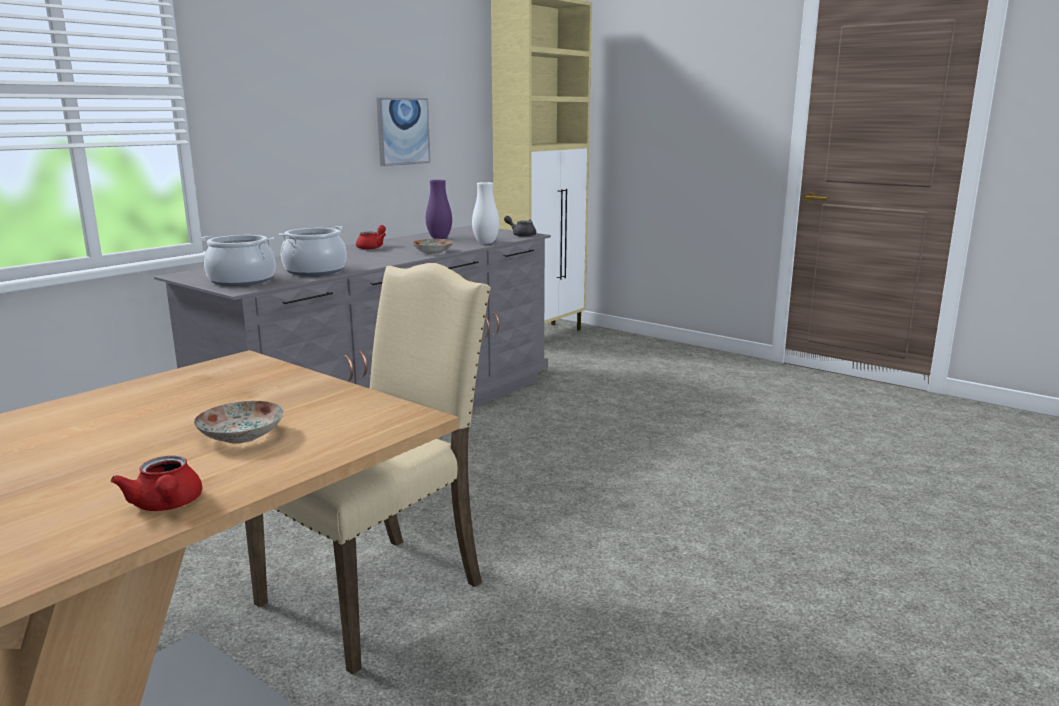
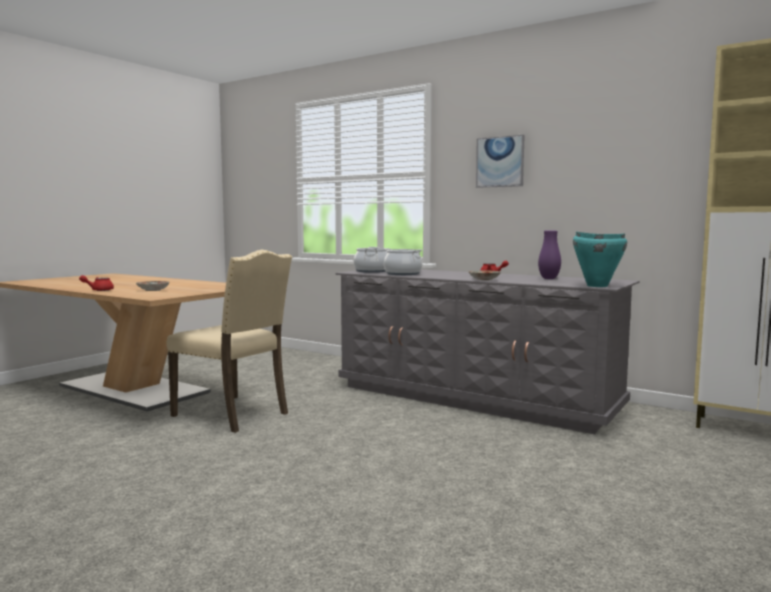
camera: 85 degrees right, 10 degrees down
(402, 131) = (594, 194): picture -> picture (500, 162)
(486, 243) = (539, 283): white vase -> none
(521, 235) = (597, 286): grey teapot -> turquoise cooking pot

